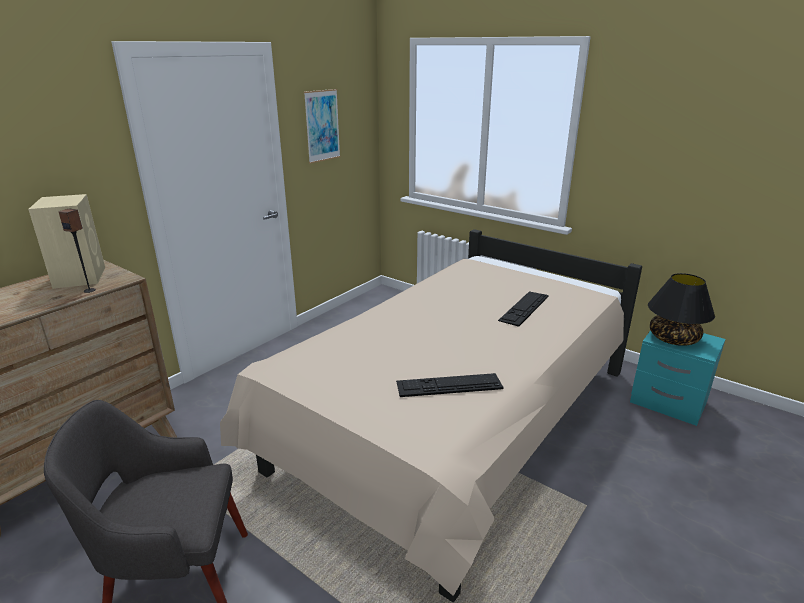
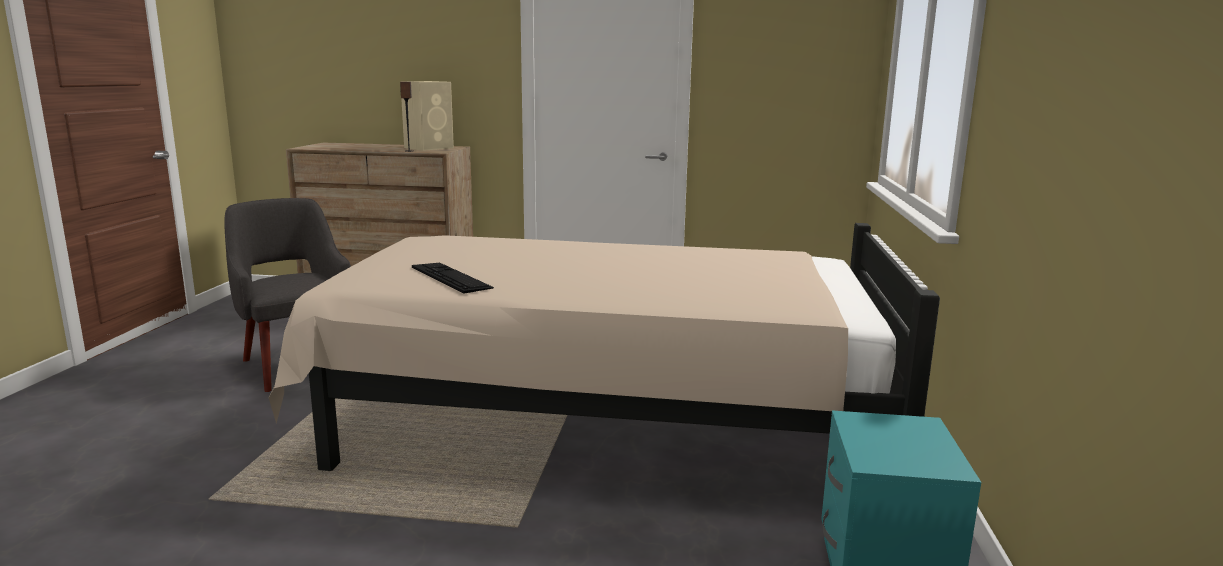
camera: 60 degrees right, 10 degrees down
(322, 126) = (763, 65): picture -> none
(524, 308) = (688, 283): keyboard -> none
(673, 339) = (883, 432): black table lamp -> none

